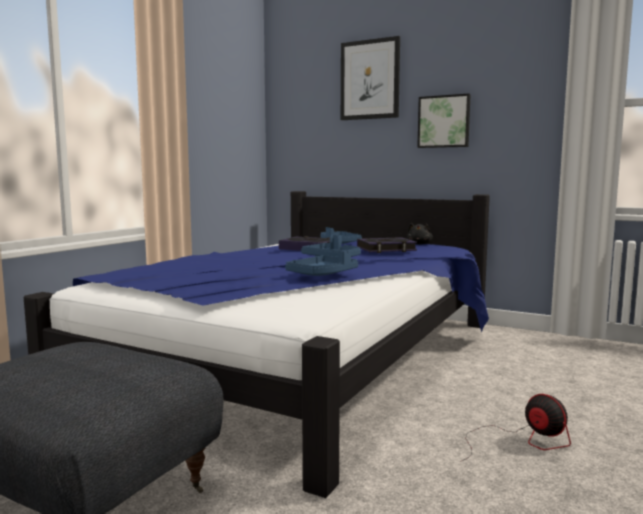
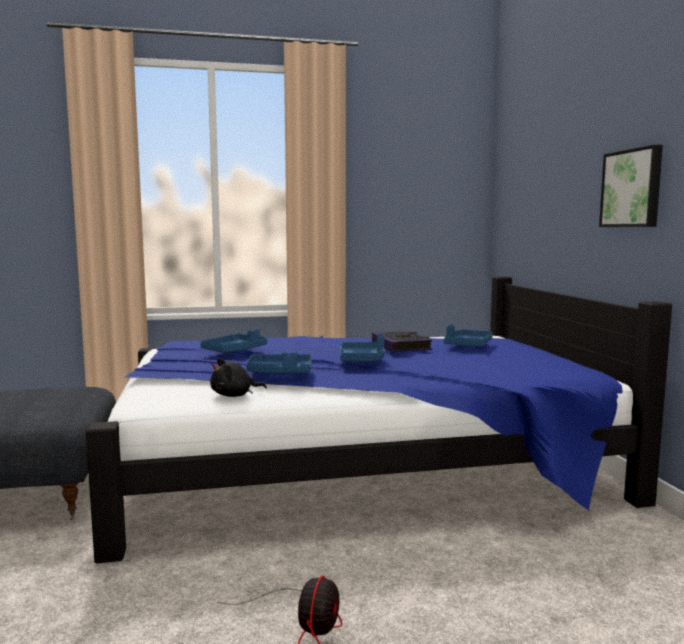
camera: 50 degrees right, 0 degrees up
(208, 270) = (235, 351): none -> blue tray
(370, 80) = (568, 134): picture -> none
(386, 249) = (466, 362): book -> none
(419, 244) = (560, 363): black plush toy -> black plush toy (234, 395)

